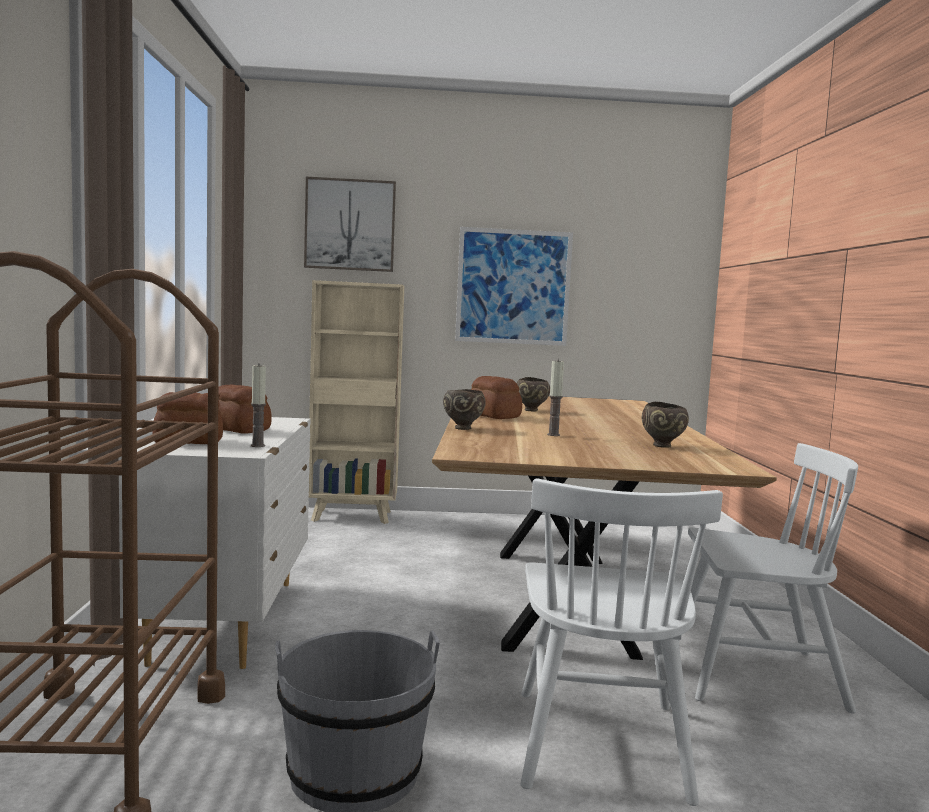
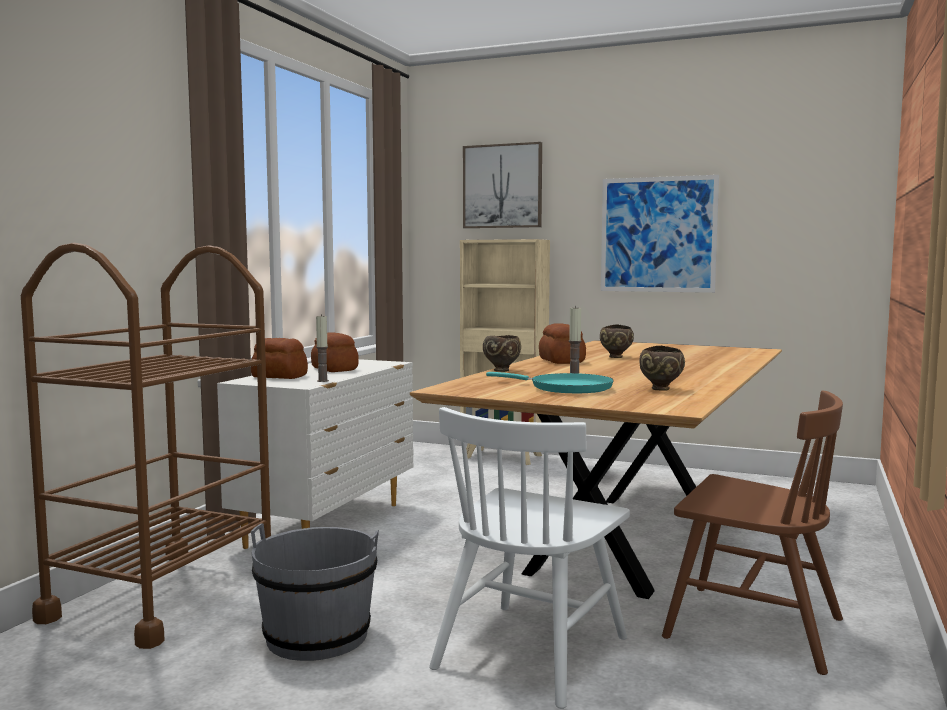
camera: 25 degrees right, 0 degrees up
(577, 448) = (565, 388): none -> turquoise frying pan
(754, 675) = (752, 627): white chair -> brown chair

